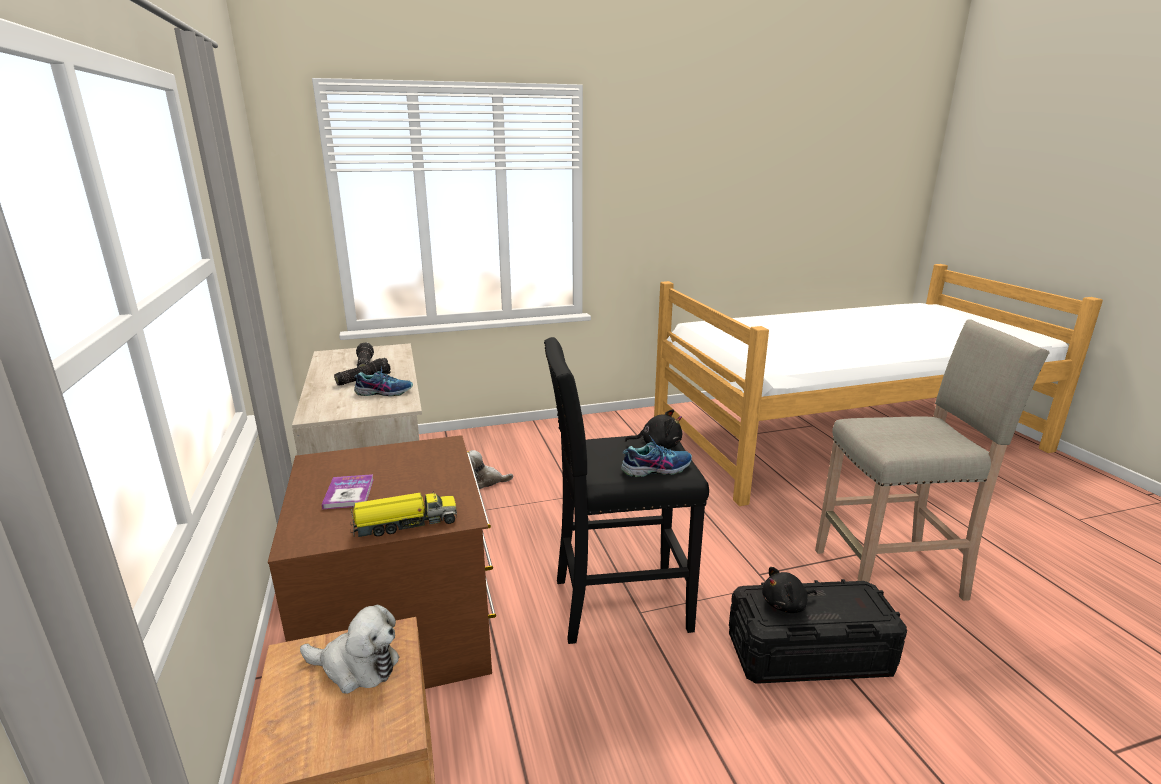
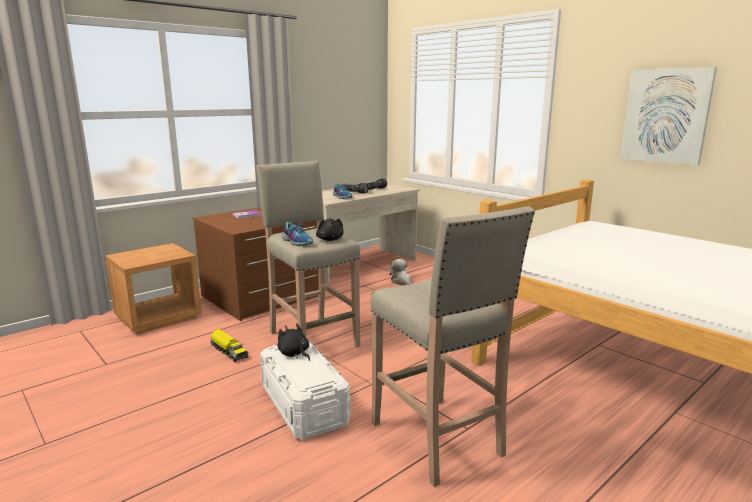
camera: 65 degrees right, 5 degrees down
(356, 666) = (163, 254): plush toy -> none
(405, 524) = (226, 225): toy truck -> toy truck (229, 351)
(617, 604) = (312, 338): black stool -> beige stool
(700, 207) = (665, 116): none -> picture
(809, 654) = (303, 405): black storage box -> white storage box

